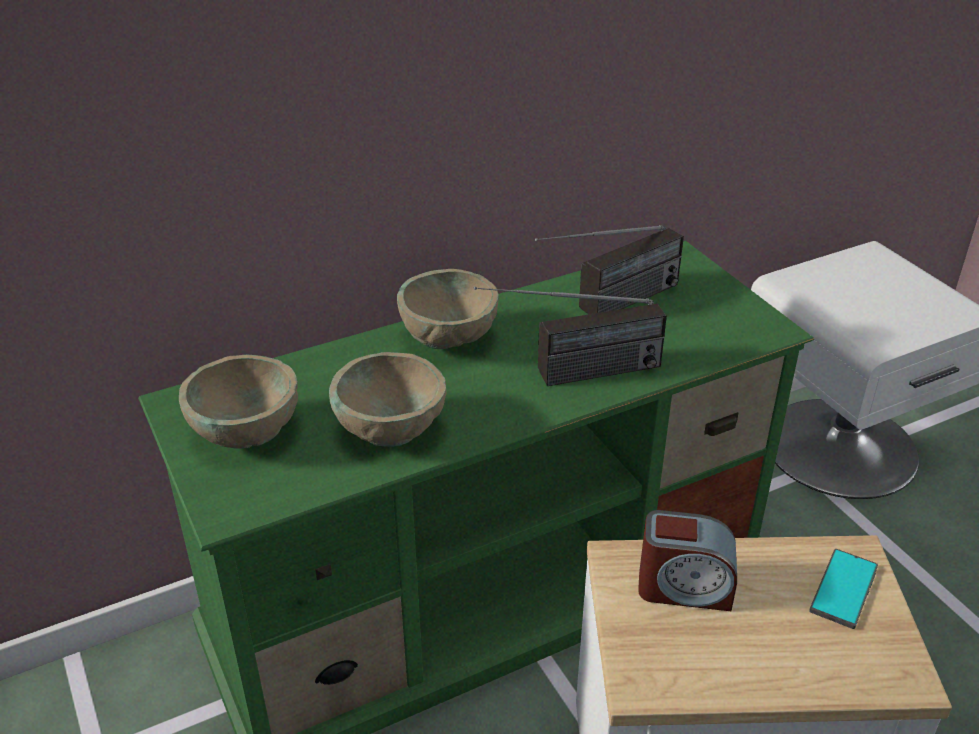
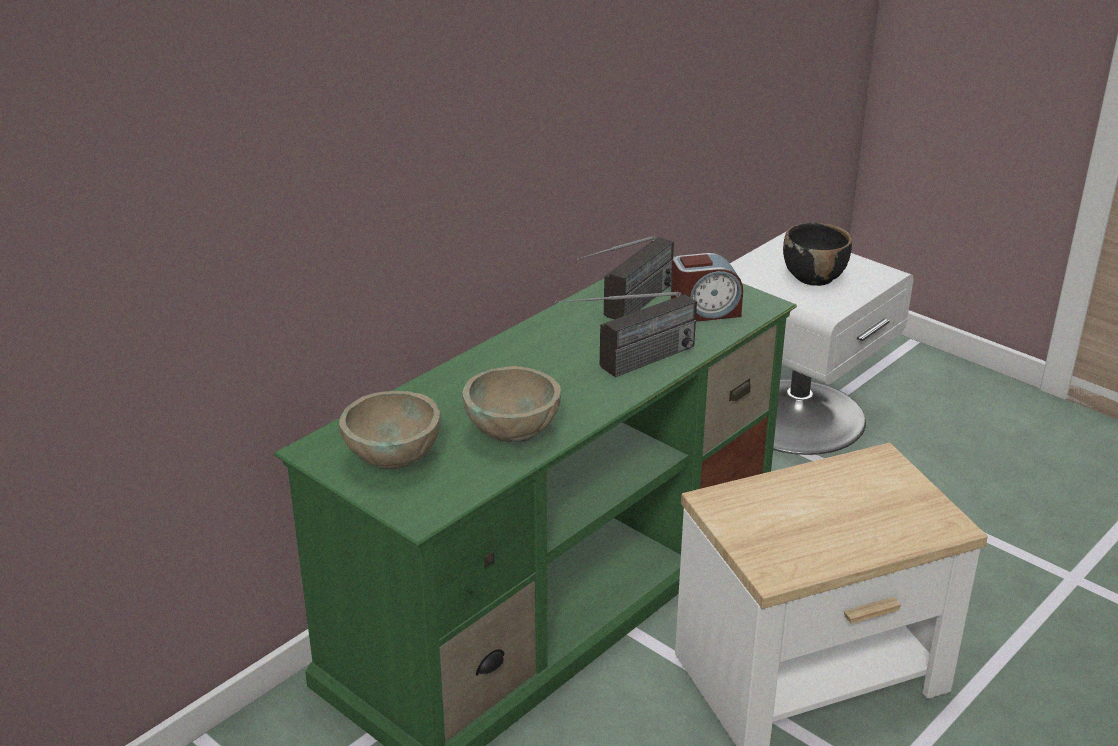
camera: 20 degrees left, 5 degrees down
(449, 339) = (513, 358): beige bowl -> none
(684, 587) = (771, 507): alarm clock -> alarm clock (704, 312)
(844, 589) = (883, 481): phone -> none
(879, 301) = (814, 276): none -> black bowl

